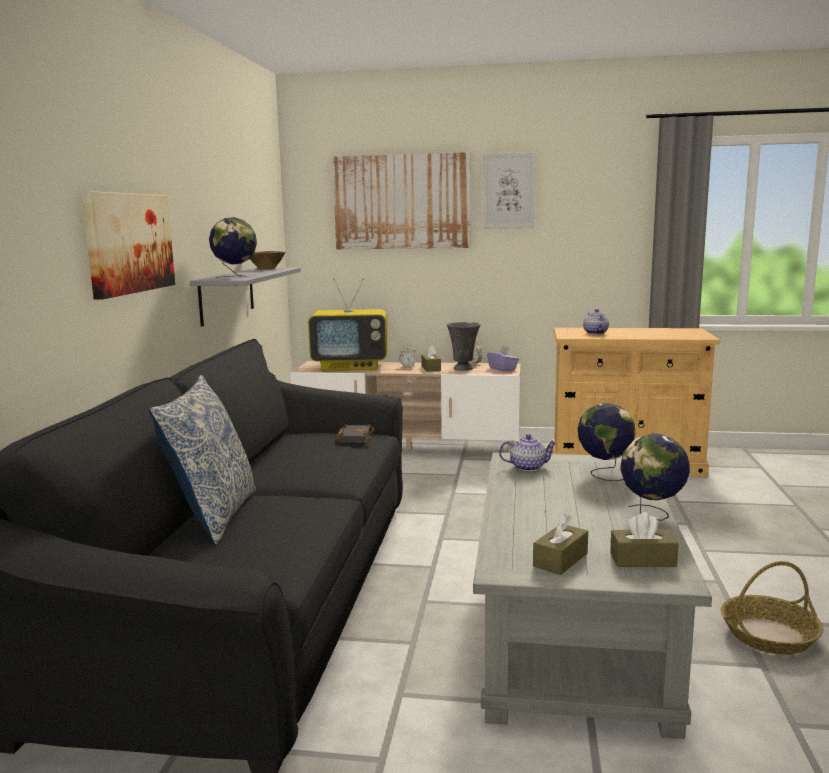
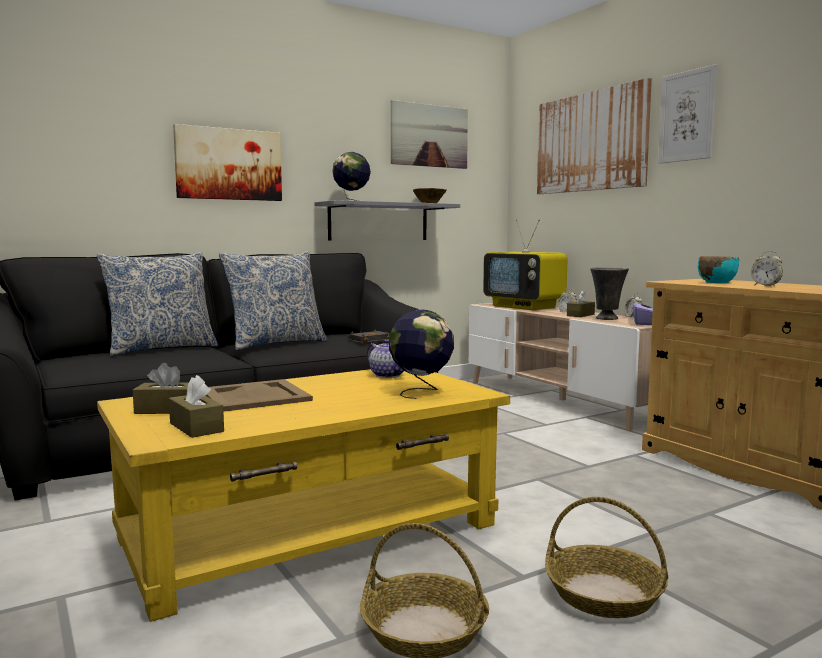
camera: 50 degrees right, 5 degrees down
(246, 188) = (429, 136): none -> picture
(296, 468) = (275, 344): none -> pillow
(545, 521) = (253, 396): none -> beige tray
(571, 626) = (311, 531): grey coffee table -> yellow coffee table
(594, 333) = (716, 282): teapot -> turquoise bowl
(637, 334) = (765, 286): none -> alarm clock
(652, 514) = (324, 416): globe -> none
(759, 569) = (603, 594): none -> basket

